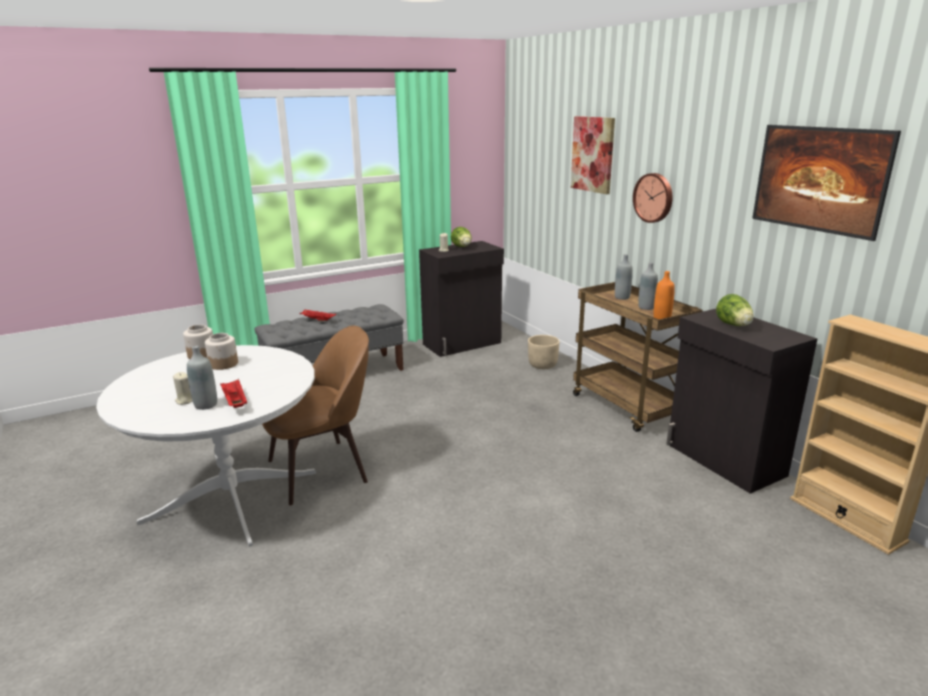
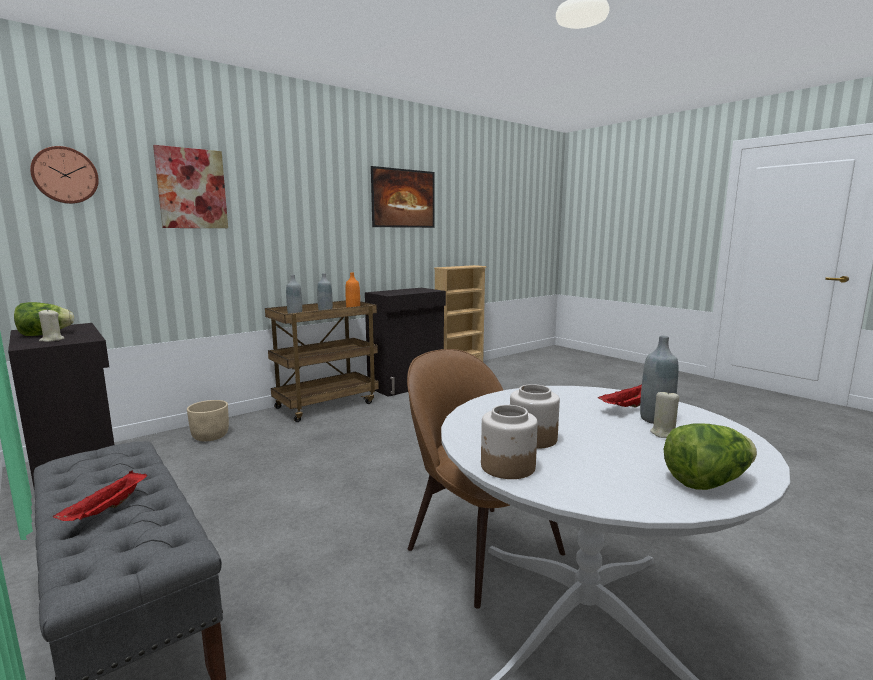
camera: 100 degrees left, 10 degrees down
(654, 197) = (285, 224): wall clock -> wall clock (65, 175)
(734, 325) = (403, 292): lettuce -> lettuce (707, 482)

